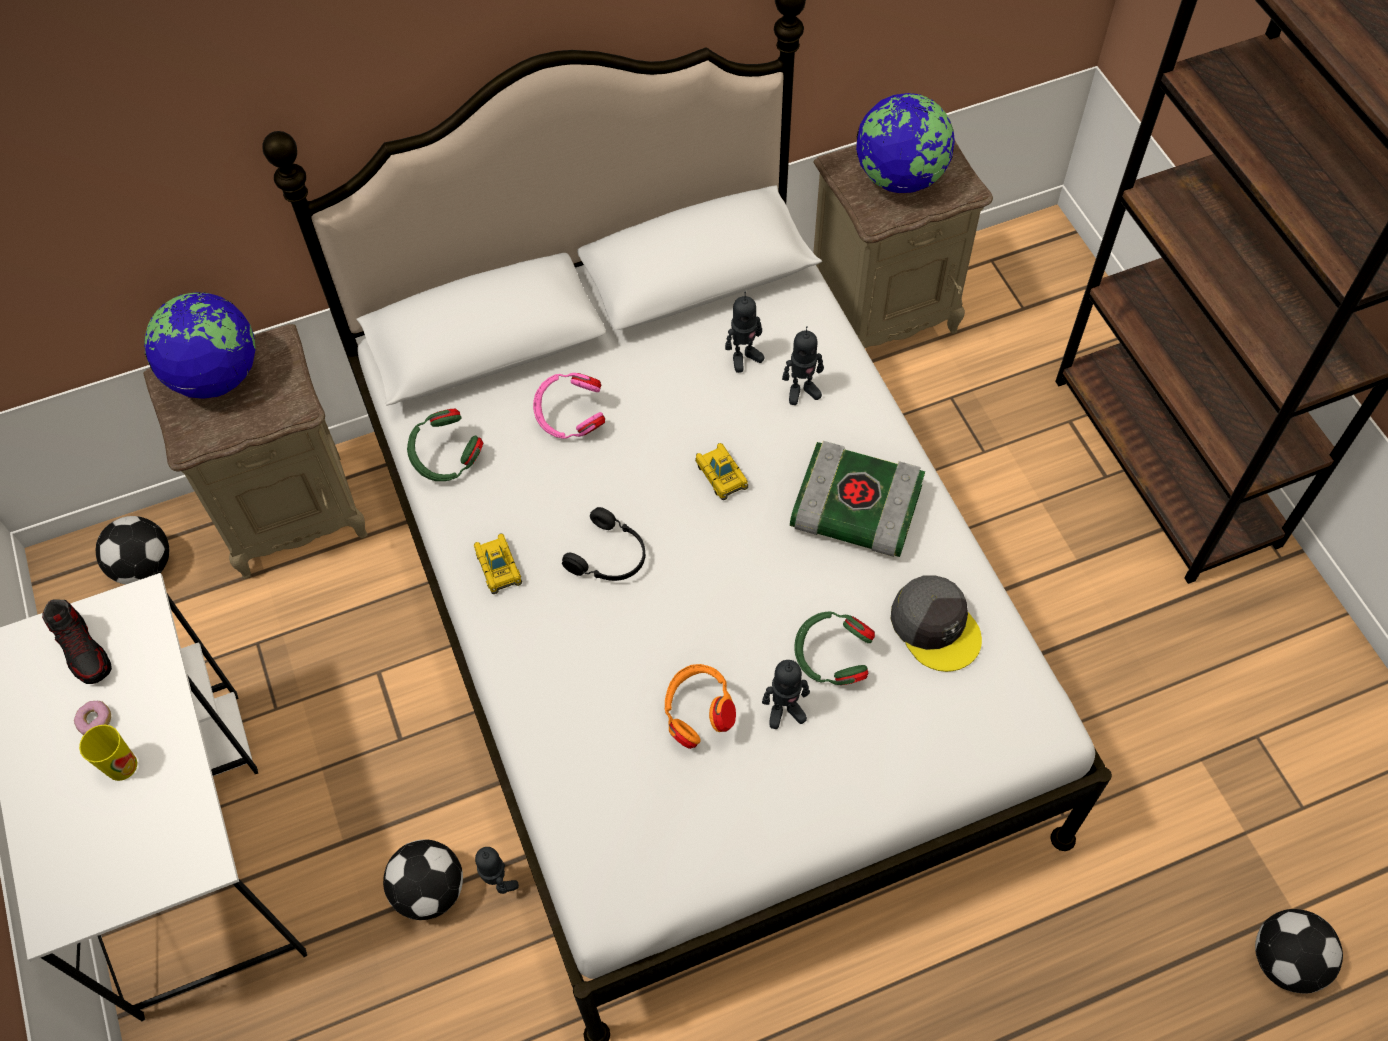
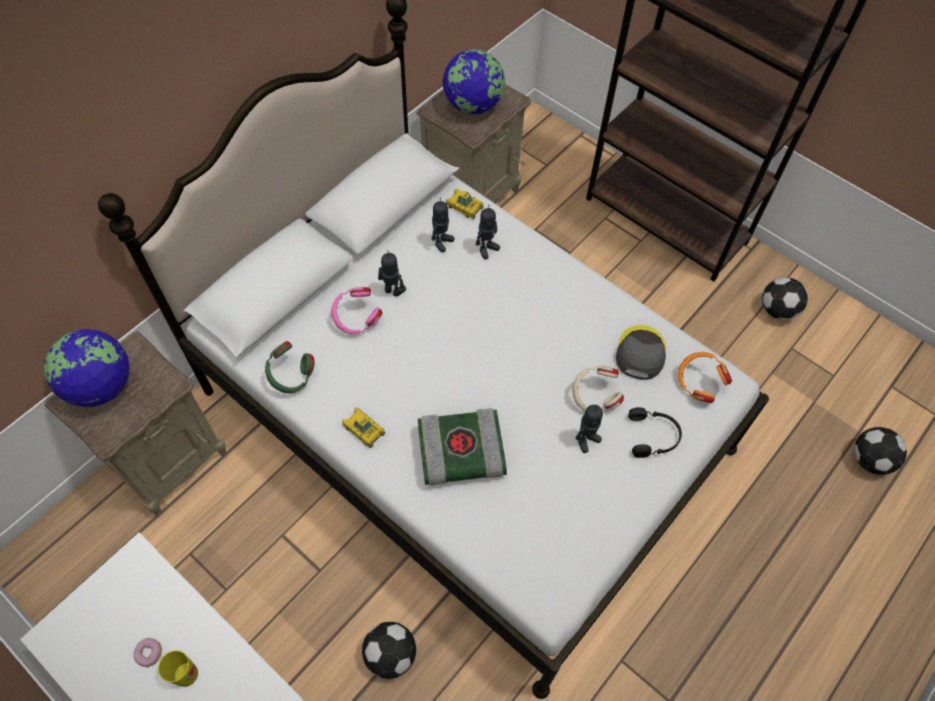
camera: 30 degrees left, 0 degrees up
(84, 650) = (112, 609): shoe -> none
(145, 566) = (81, 538): football -> football (777, 309)
(499, 882) = (431, 628): toy robot -> toy robot (392, 291)
(610, 556) = (430, 393): black headphones -> black headphones (653, 436)
(697, 714) = (538, 464): orange headphones -> orange headphones (698, 384)
(721, 475) = (468, 316): toy car -> toy car (464, 206)
(831, 660) = (594, 398): green headphones -> beige headphones
(853, 510) = (556, 306): book -> book (460, 453)
(935, 626) = (640, 353): grey cap -> grey cap turned 105 degrees counterclockwise

